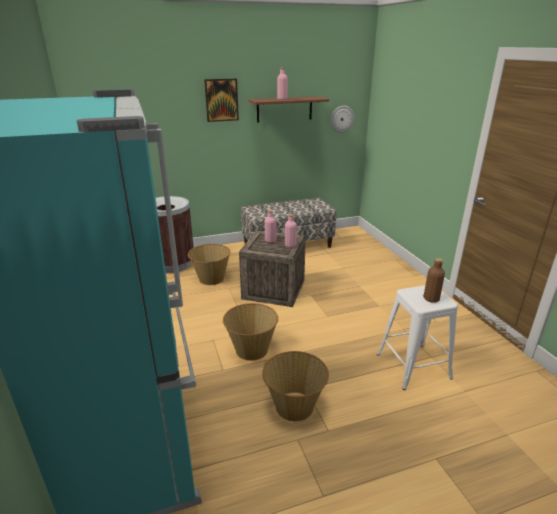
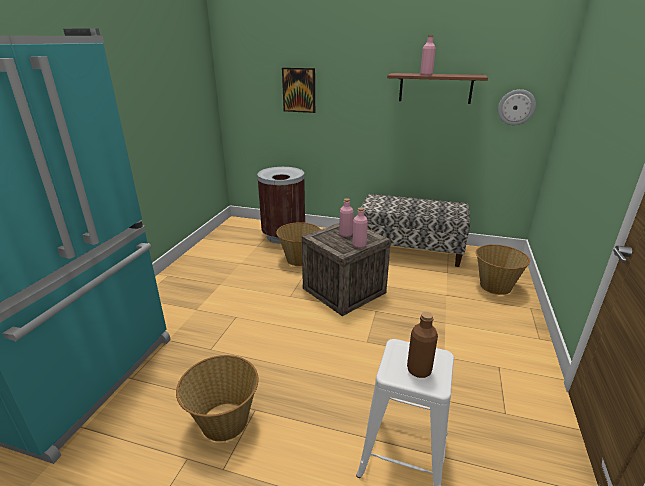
camera: 35 degrees right, 0 degrees up
(221, 100) = (360, 72): picture -> picture (299, 90)
(251, 349) = (255, 341): basket -> basket (495, 286)

